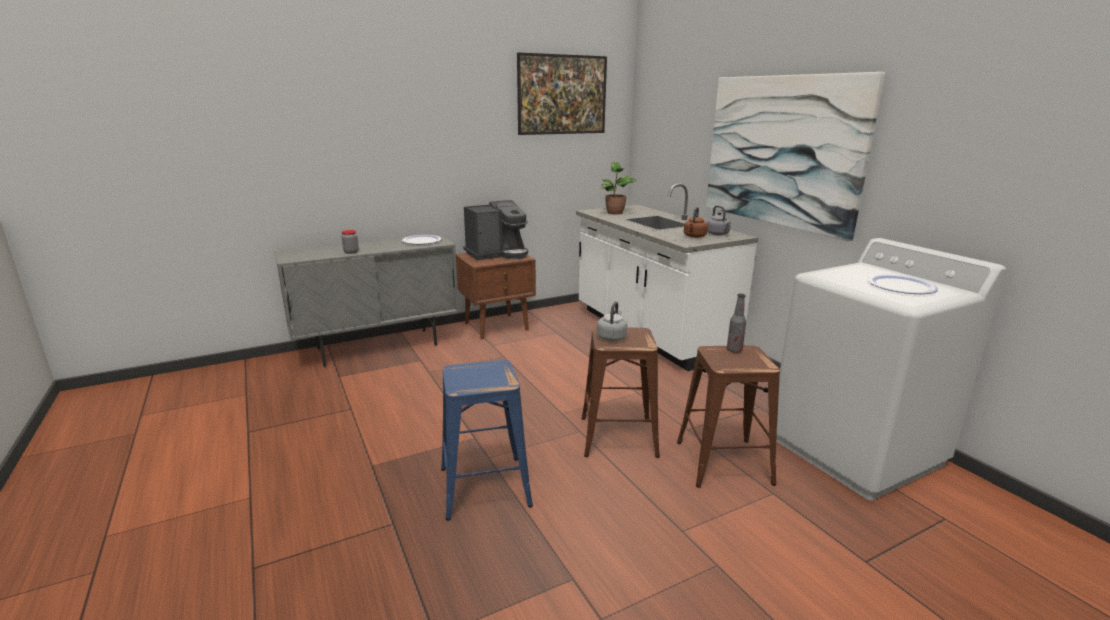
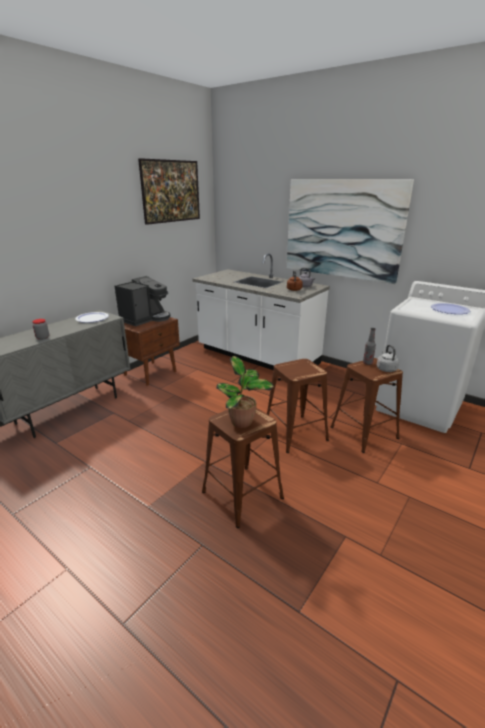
camera: 25 degrees left, 5 degrees up
(484, 485) = (242, 494): blue stool -> brown stool
(612, 337) = (292, 369): grey kettle -> grey kettle (386, 369)
(615, 213) = (222, 277): potted plant -> potted plant (243, 422)

